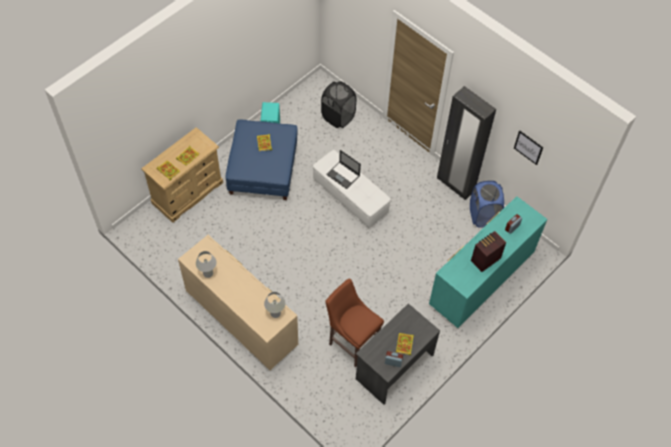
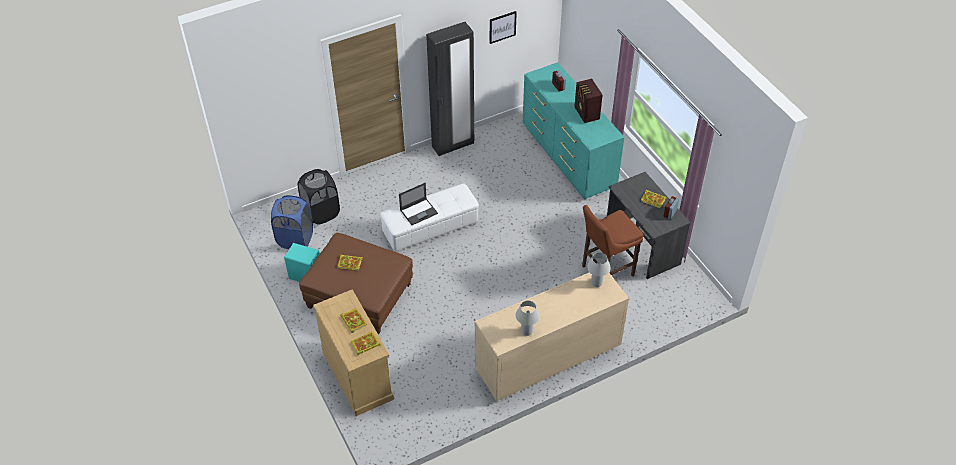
camera: 70 degrees left, 10 degrees down
(262, 169) = (359, 296): blue ottoman -> brown ottoman
(483, 215) = (497, 135): blue laundry basket -> blue laundry basket (295, 239)

